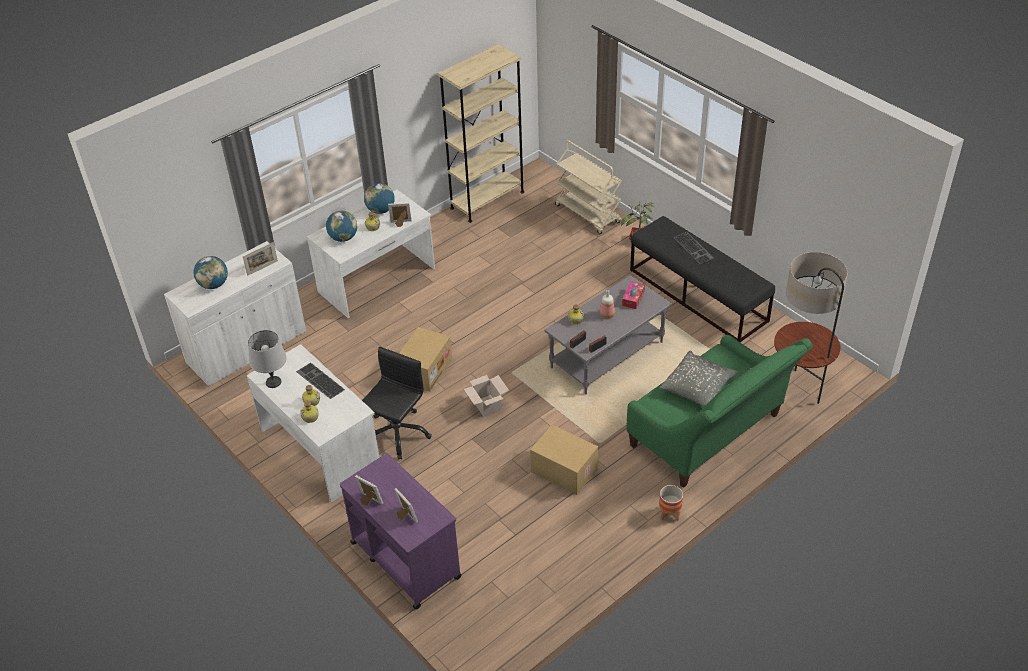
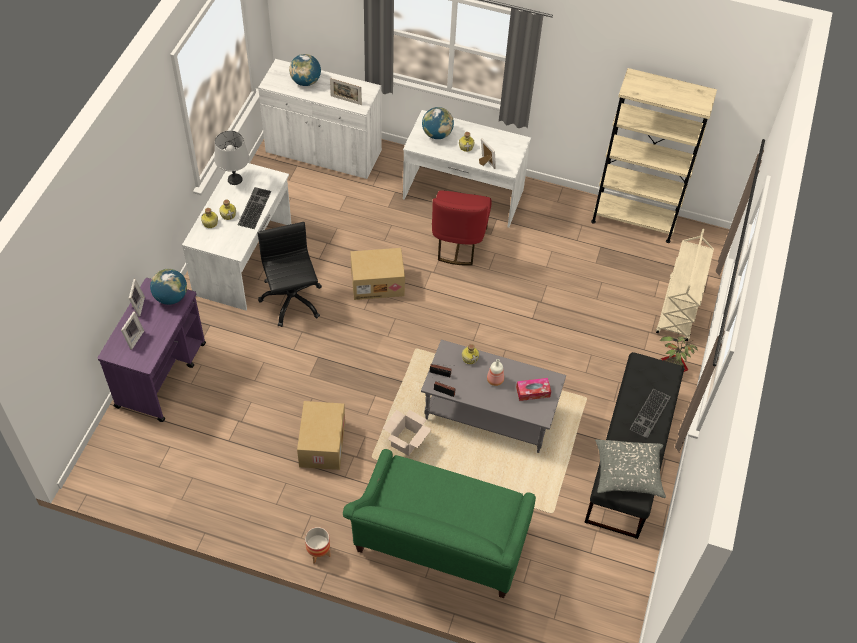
camera: 55 degrees right, 10 degrees up
(381, 210) = (492, 141): globe -> globe (171, 297)
(397, 433) = (292, 301): black office chair -> black office chair turned 105 degrees counterclockwise
(425, 304) = (458, 243): none -> red chair
(486, 405) = (363, 349): cardboard box -> cardboard box (406, 441)
(698, 387) = (446, 499): grey pillow -> grey pillow (628, 473)
(798, 389) = (554, 604): floor lamp -> none

